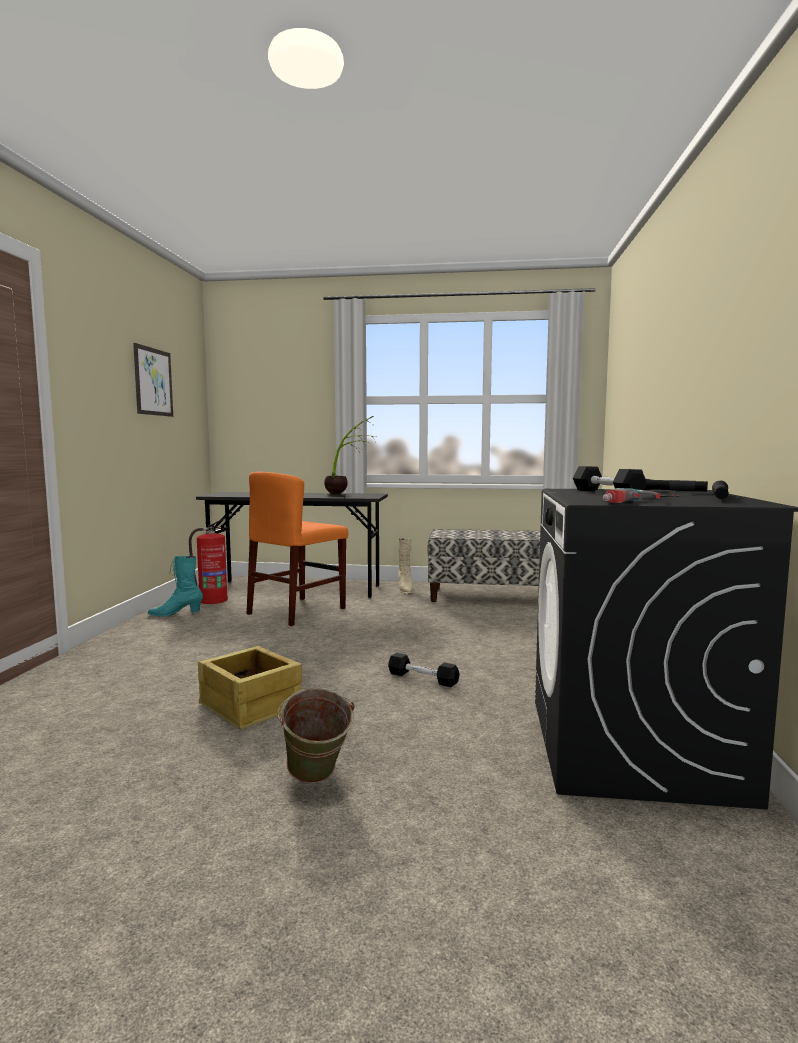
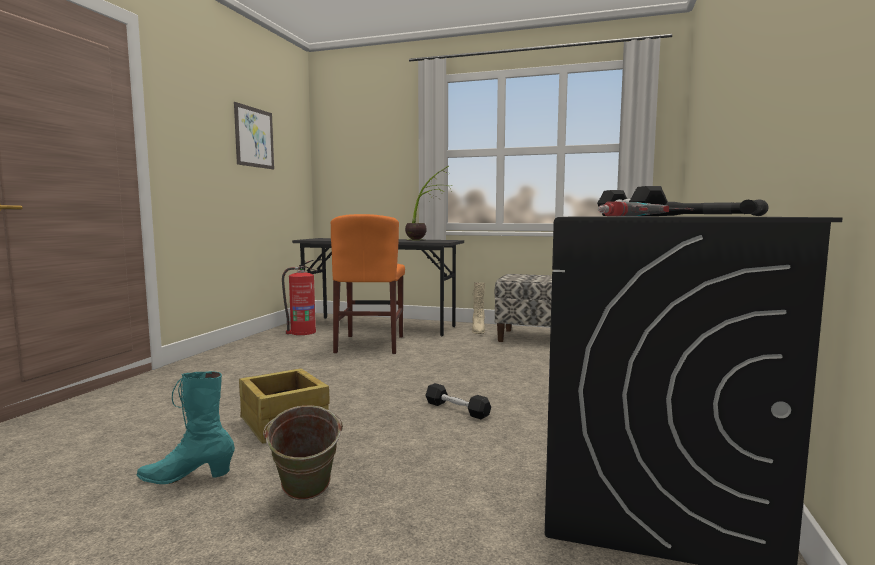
camera: 10 degrees right, 0 degrees up
(176, 614) = (265, 342): turquoise boot -> turquoise boot (187, 477)
(297, 611) = (370, 344): orange chair -> orange chair turned 45 degrees counterclockwise

